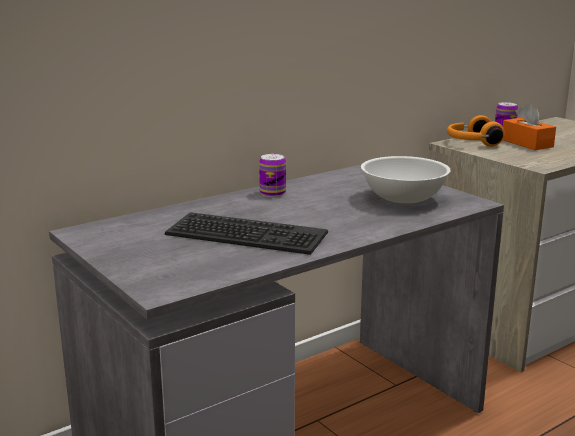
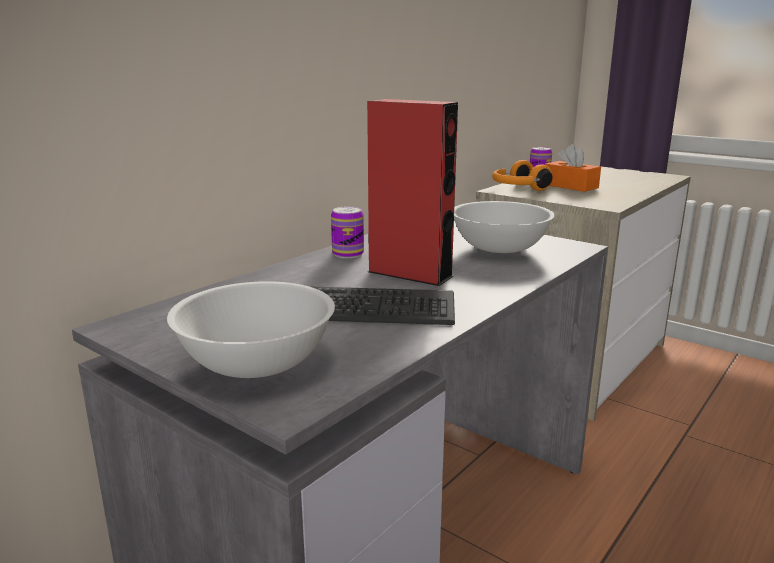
camera: 15 degrees left, 0 degrees up
(154, 264) = (255, 363): none -> white bowl
(309, 213) = (410, 274): none -> red speaker

